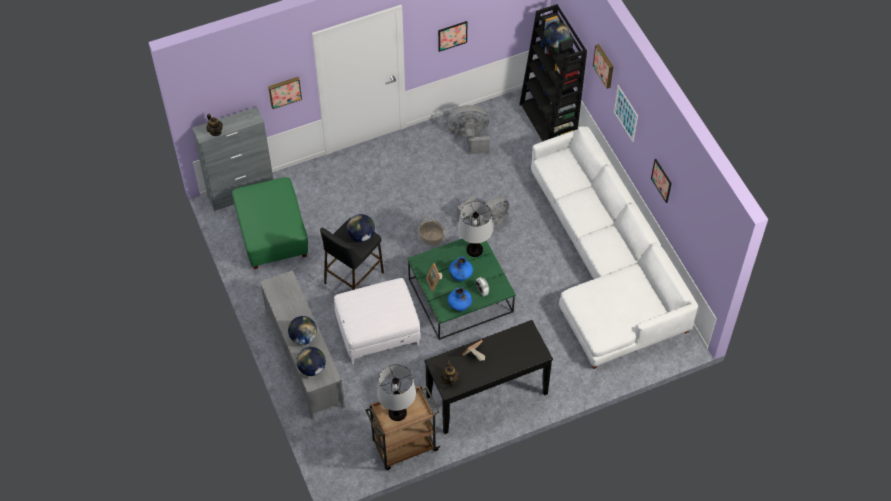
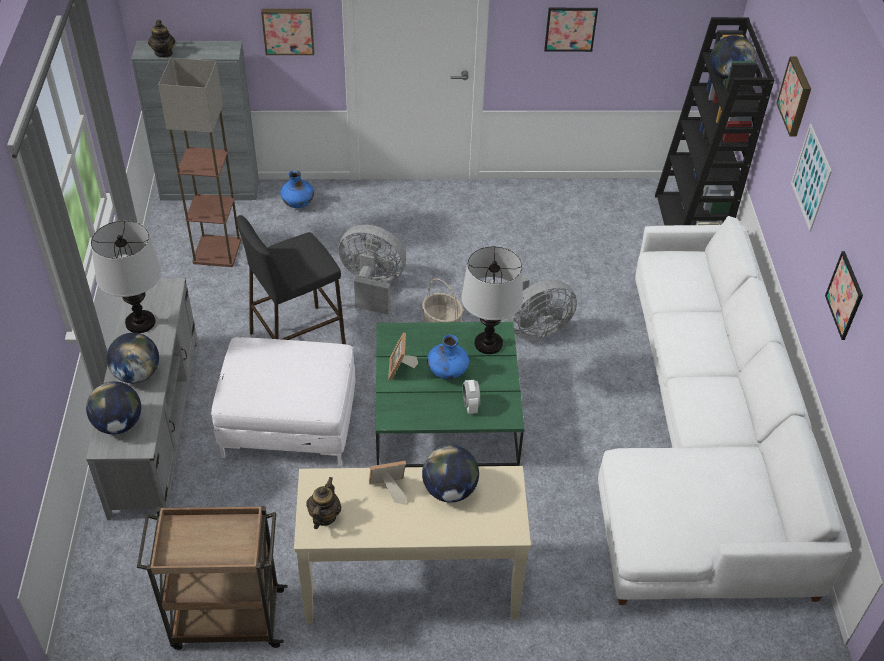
camera: 20 degrees right, 10 degrees down
(273, 236) = (218, 252): green ottoman -> floor lamp
(361, 235) = (310, 258): globe -> globe (450, 490)
(397, 413) = (199, 541): table lamp -> table lamp (140, 322)
(460, 305) = (423, 415): blue vase -> blue vase (298, 204)
(469, 138) = (563, 215): grey fan -> grey fan (372, 286)
(487, 395) = (411, 583): black console table -> beige console table

